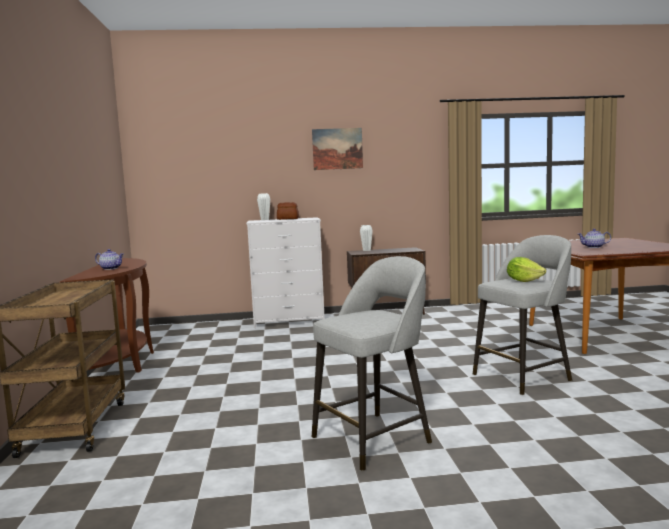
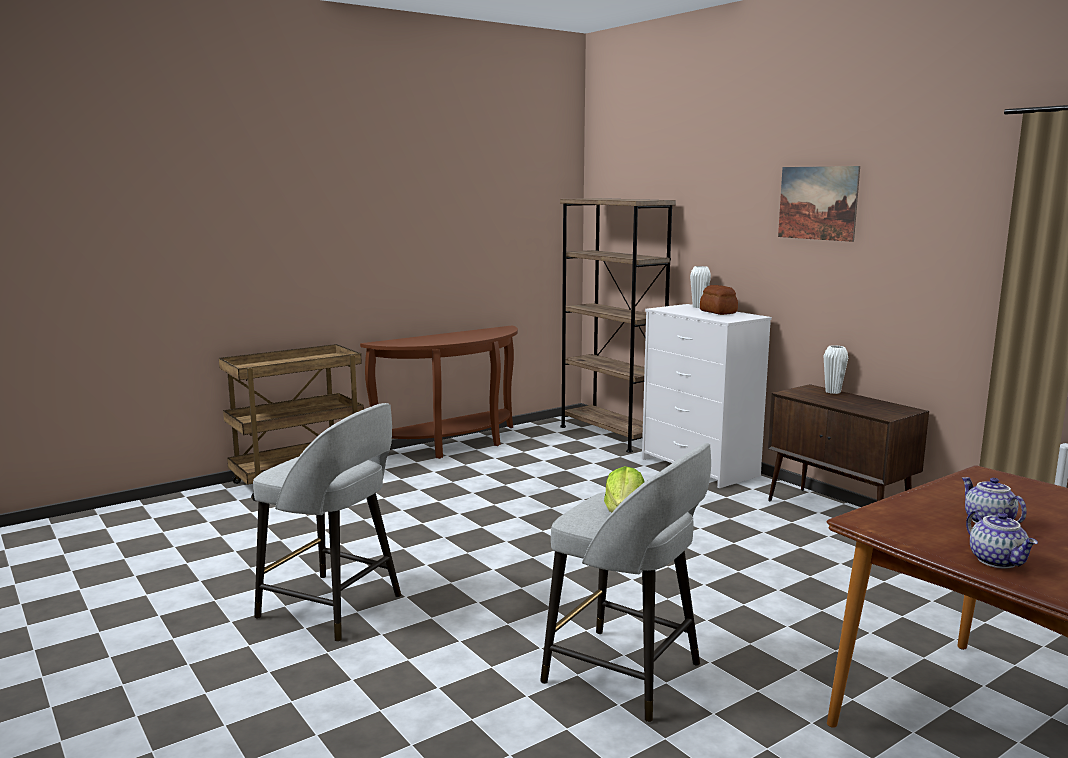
camera: 60 degrees right, 5 degrees up
(111, 268) = (438, 339): teapot -> teapot (998, 561)
(198, 326) = (610, 435): none -> brown bookcase

